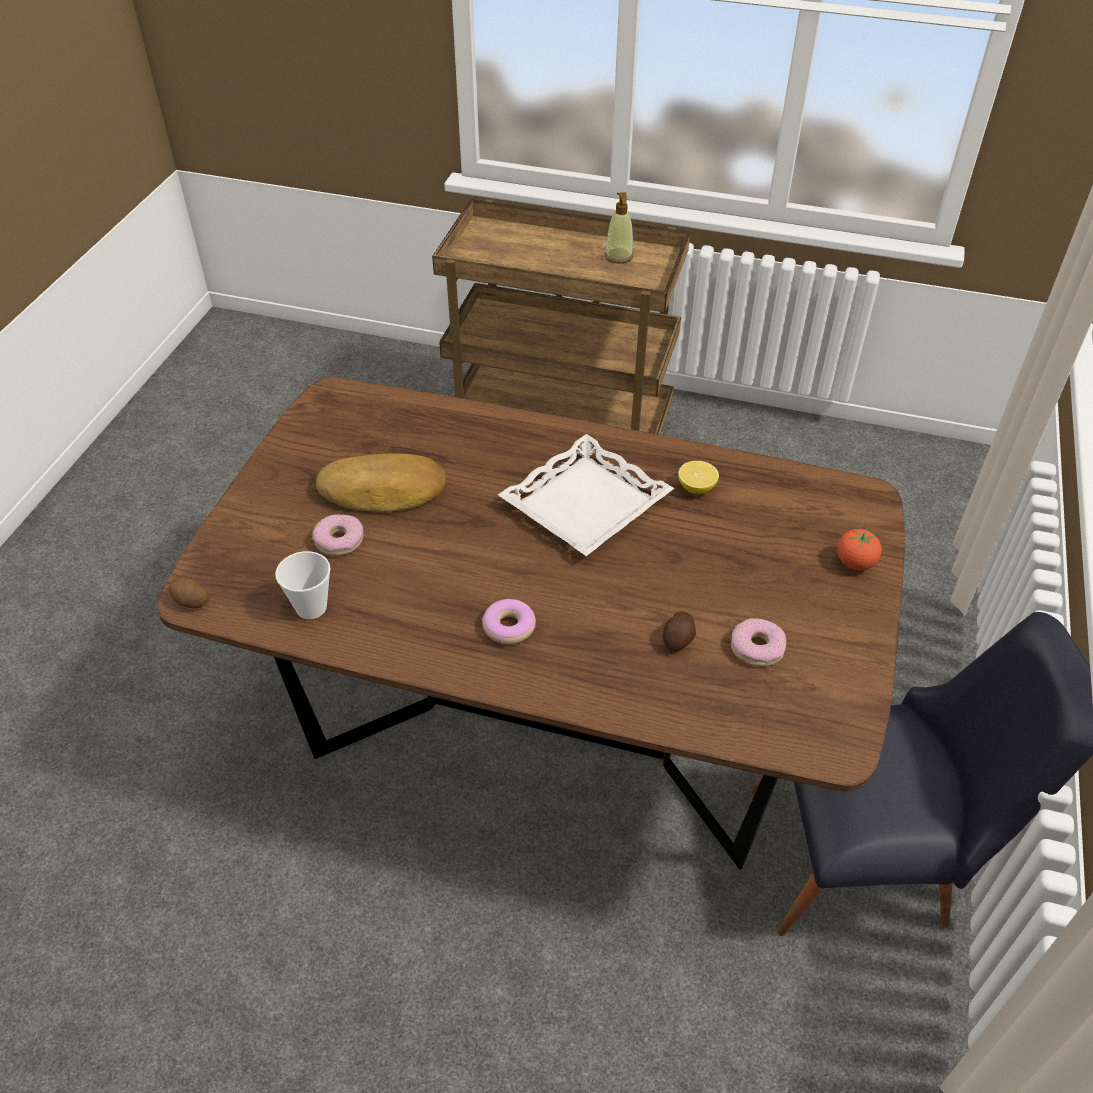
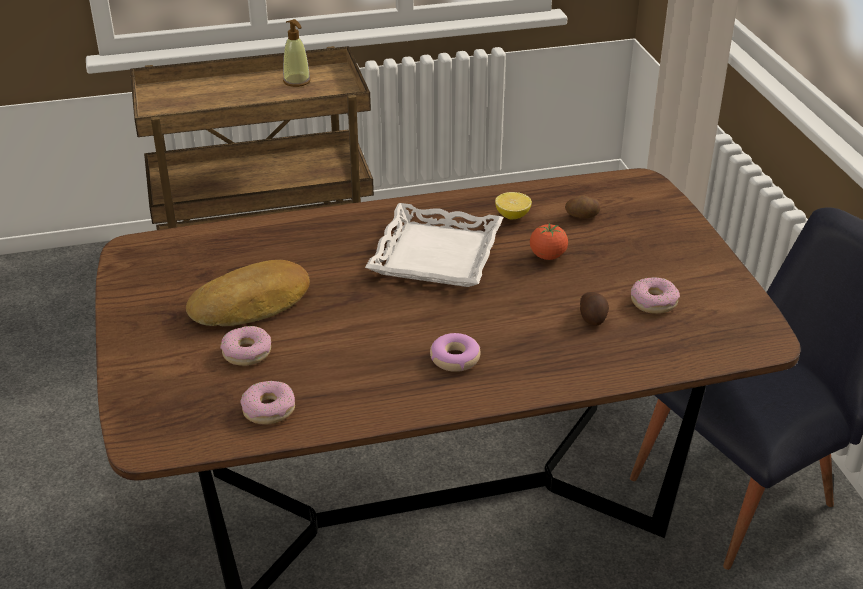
camera: 30 degrees left, 10 degrees down
(190, 601) = (145, 448): potato -> potato (582, 216)
(311, 607) = (269, 409): cup -> donut
(855, 563) = (670, 225): tomato -> tomato (547, 256)

